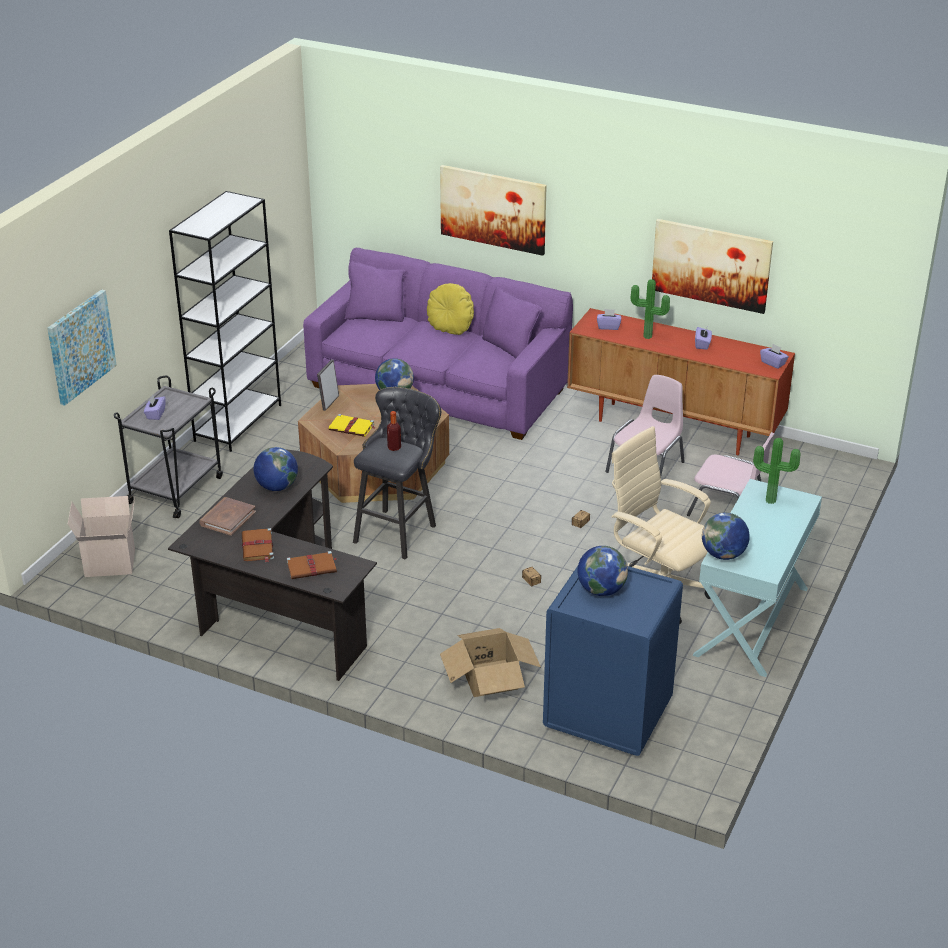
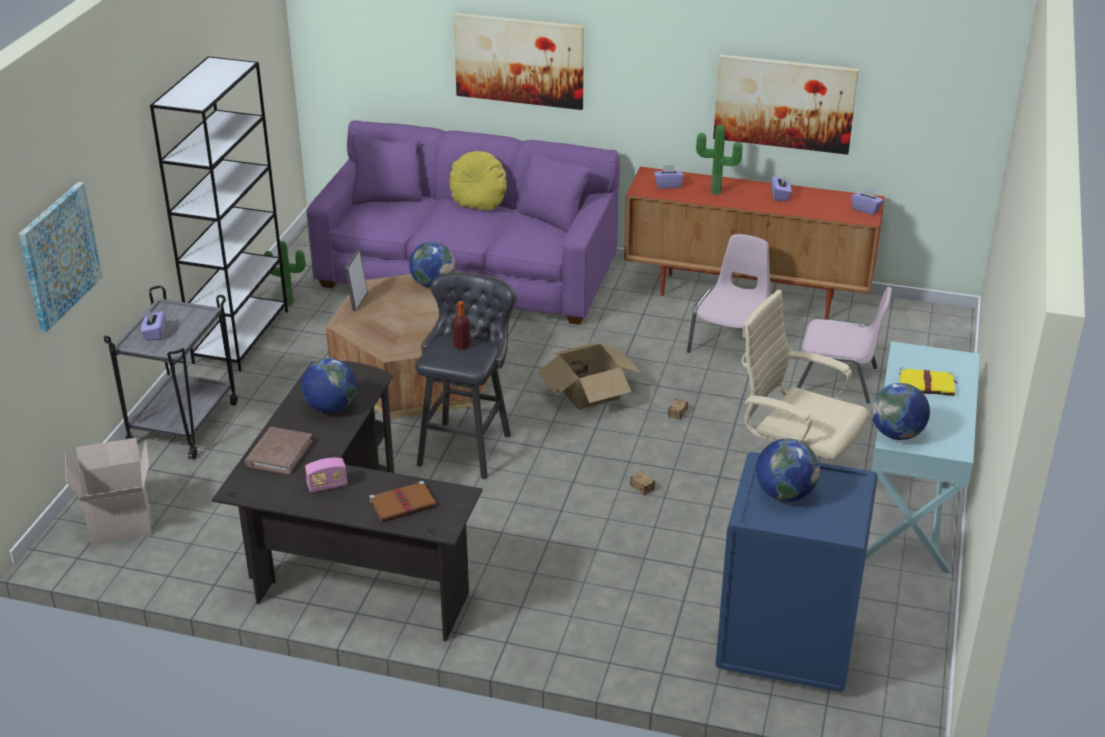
camera: 10 degrees left, 0 degrees up
(257, 547) = (327, 486): brown book -> radio
(352, 427) = (394, 328): yellow book -> yellow book (927, 384)
(489, 678) = (629, 615): cardboard box -> cardboard box (588, 392)
(771, 499) = (924, 363): potted plant -> potted plant (289, 302)

